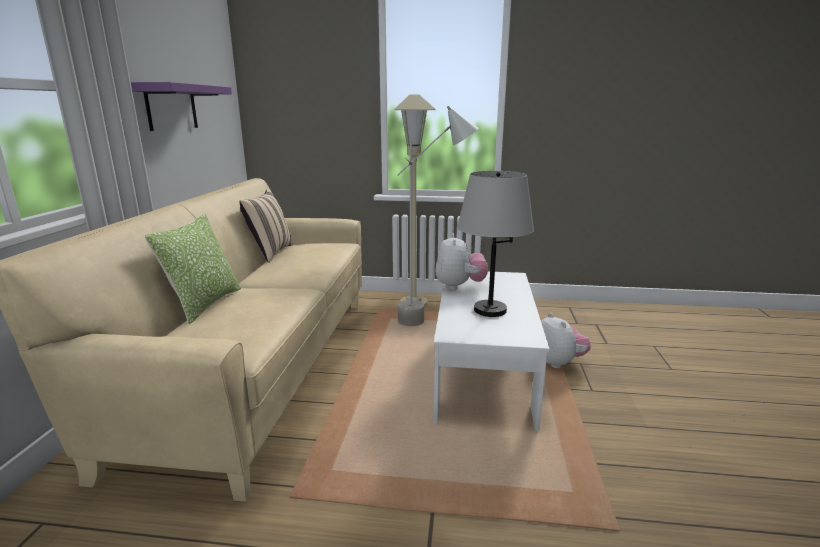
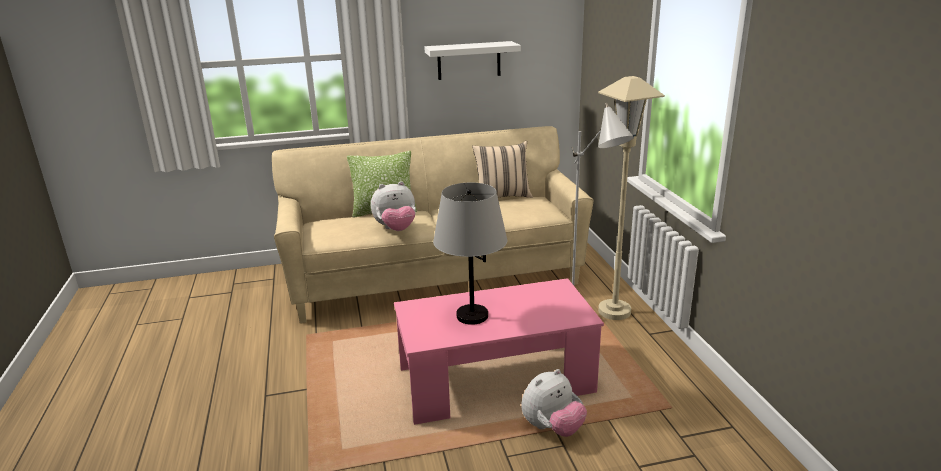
camera: 70 degrees right, 5 degrees up
(171, 107) = (469, 60): purple shelf -> white shelf
(459, 286) = (522, 292): plush toy -> plush toy (396, 229)
(483, 373) = (495, 381): white coffee table -> pink coffee table

